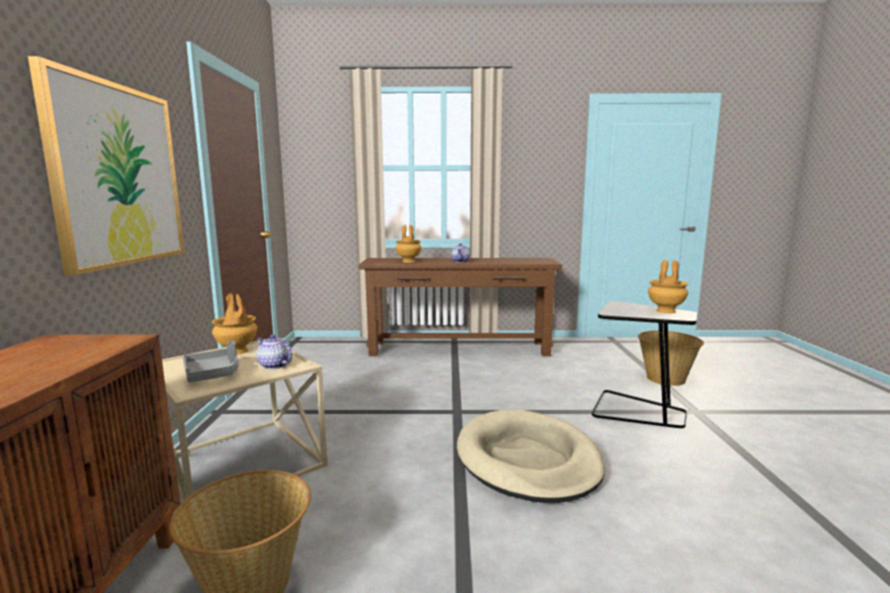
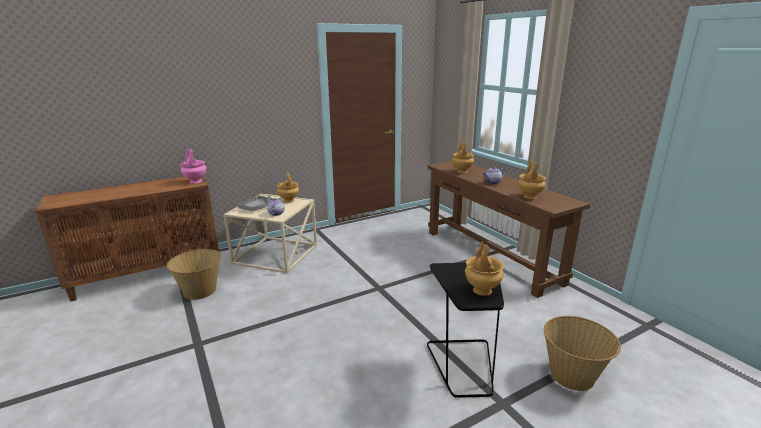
camera: 60 degrees right, 10 degrees up
(96, 340) = (195, 181): none -> pink vase
(118, 175) = (250, 108): picture -> none
(514, 261) = (529, 196): none -> brown vase
(527, 460) = (336, 329): beige dog bed -> none

